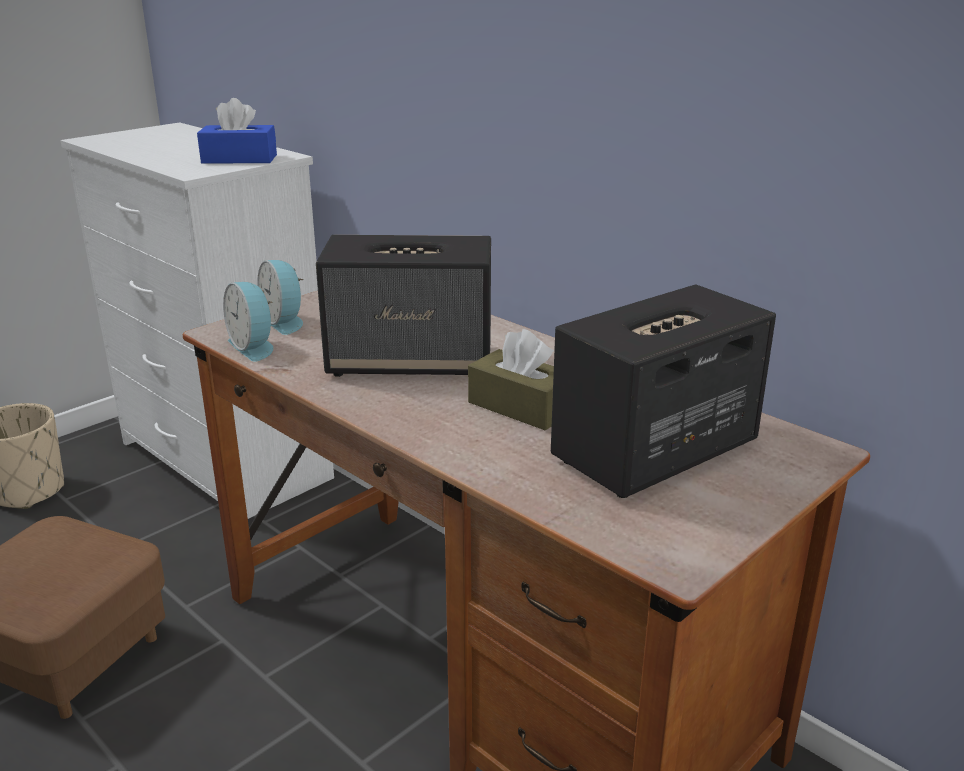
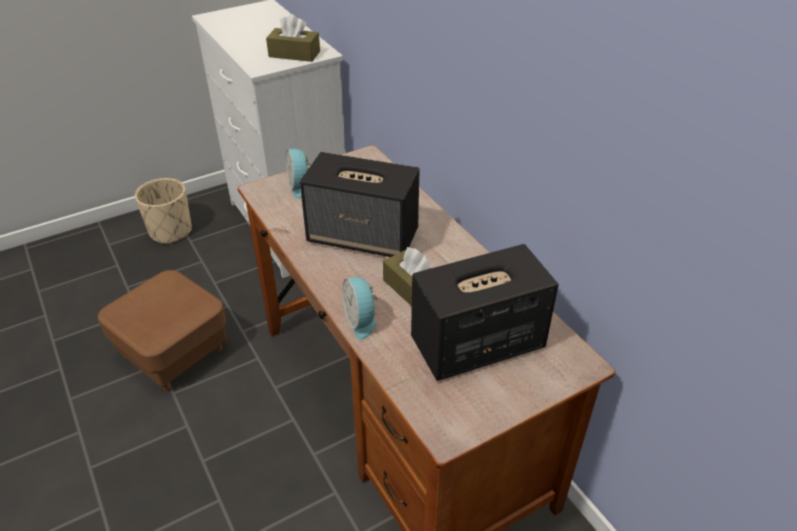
camera: 15 degrees right, 15 degrees up
(239, 159) = (294, 54): blue tissue box -> brown tissue box
(254, 347) = (274, 207): alarm clock -> alarm clock (361, 320)

